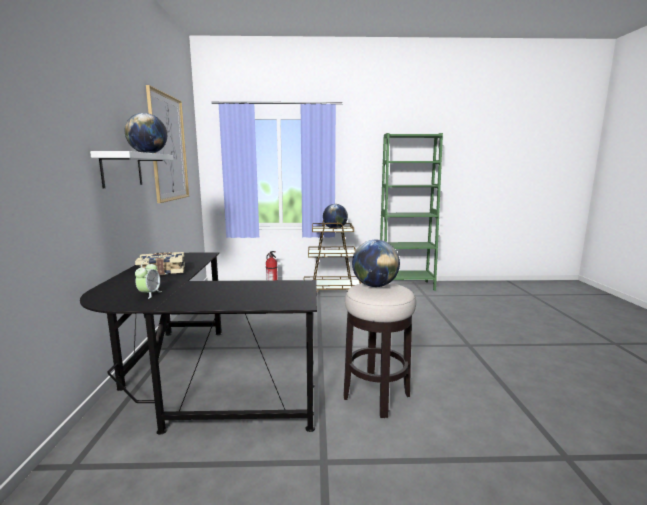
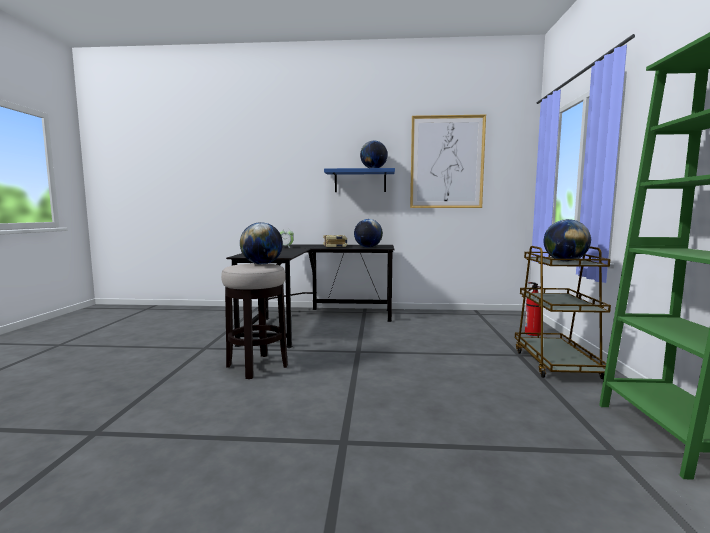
camera: 95 degrees right, 5 degrees down
(122, 169) = (360, 181): white shelf -> blue shelf
(196, 259) = (368, 247): none -> globe

